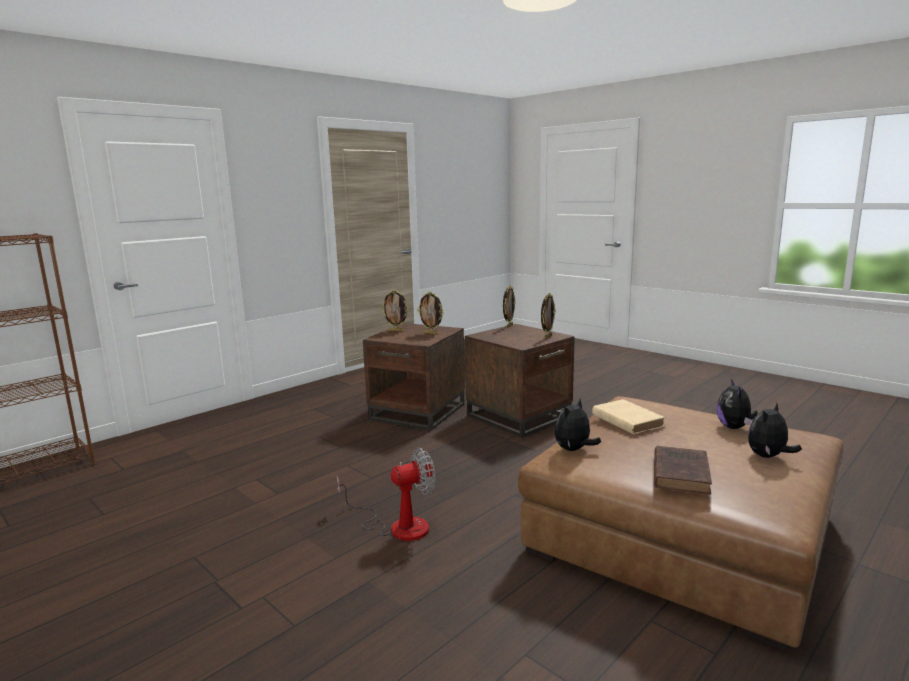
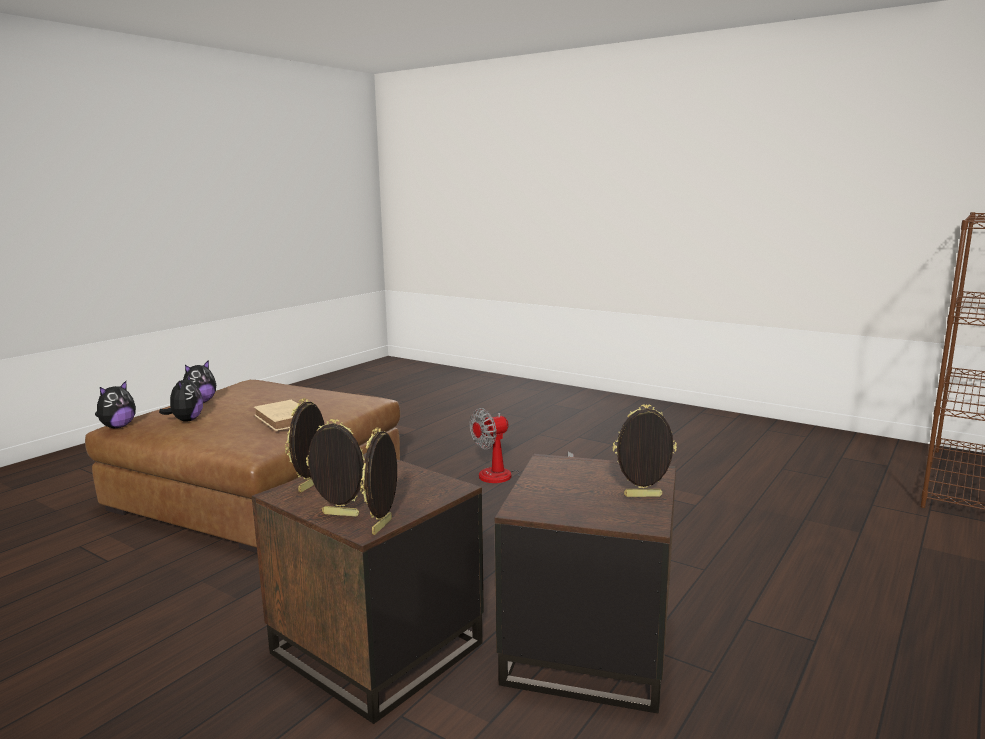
camera: 170 degrees right, 0 degrees up
(431, 333) = (555, 489): picture frame -> picture frame (339, 515)
(574, 450) = (351, 402): plush toy -> plush toy (117, 427)
(680, 473) = (284, 389): brown book -> none

